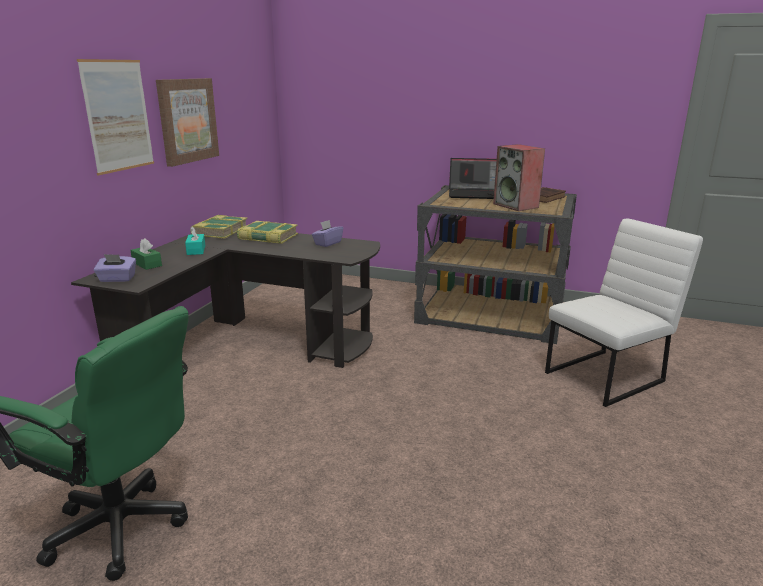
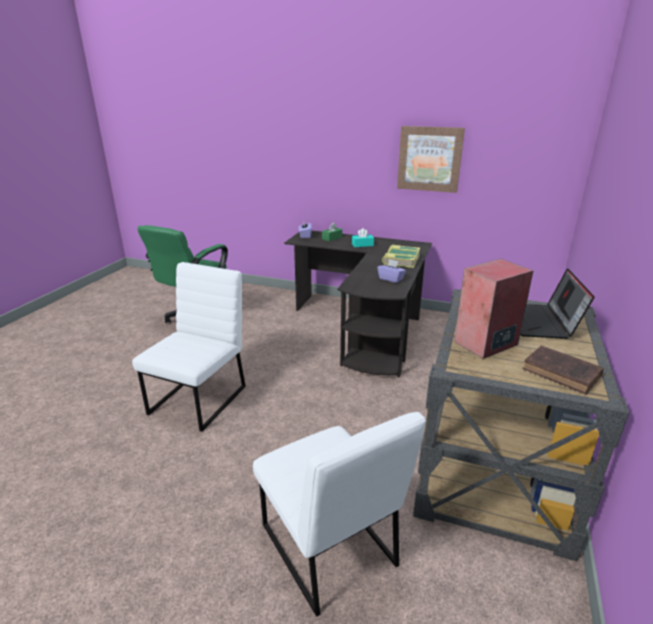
camera: 90 degrees right, 5 degrees up
(118, 116) = (361, 147): picture -> none
(219, 231) = (410, 246): book -> none
(420, 474) = (200, 398): none -> white chair

